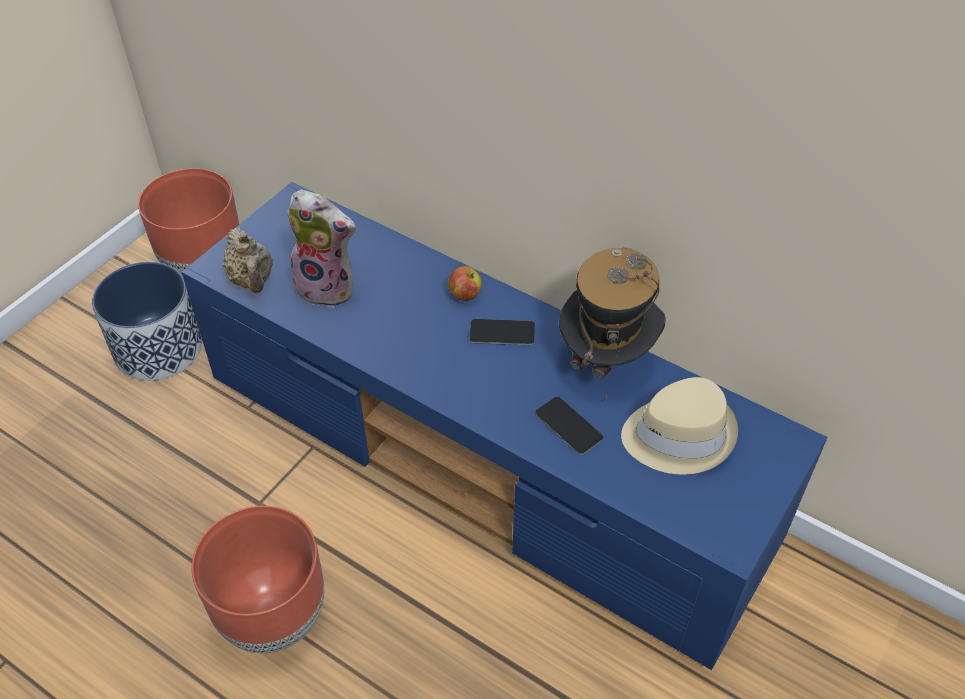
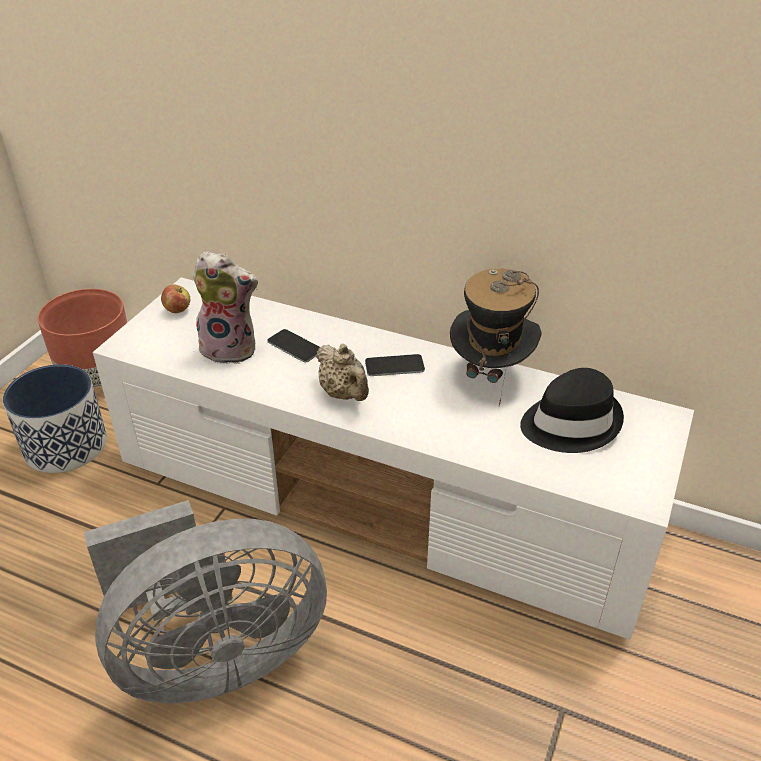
camera: 10 degrees left, 10 degrees down
(252, 281) = (160, 351): beige teapot -> beige teapot (344, 394)
(274, 615) = (213, 657): brown planter -> grey fan
(465, 295) = (354, 342): apple -> apple (177, 310)
(486, 459) = (384, 497): blue tv stand -> white tv stand
(568, 426) = (473, 428): phone -> phone (295, 346)
(678, 434) = (569, 423): beige hat -> black hat

